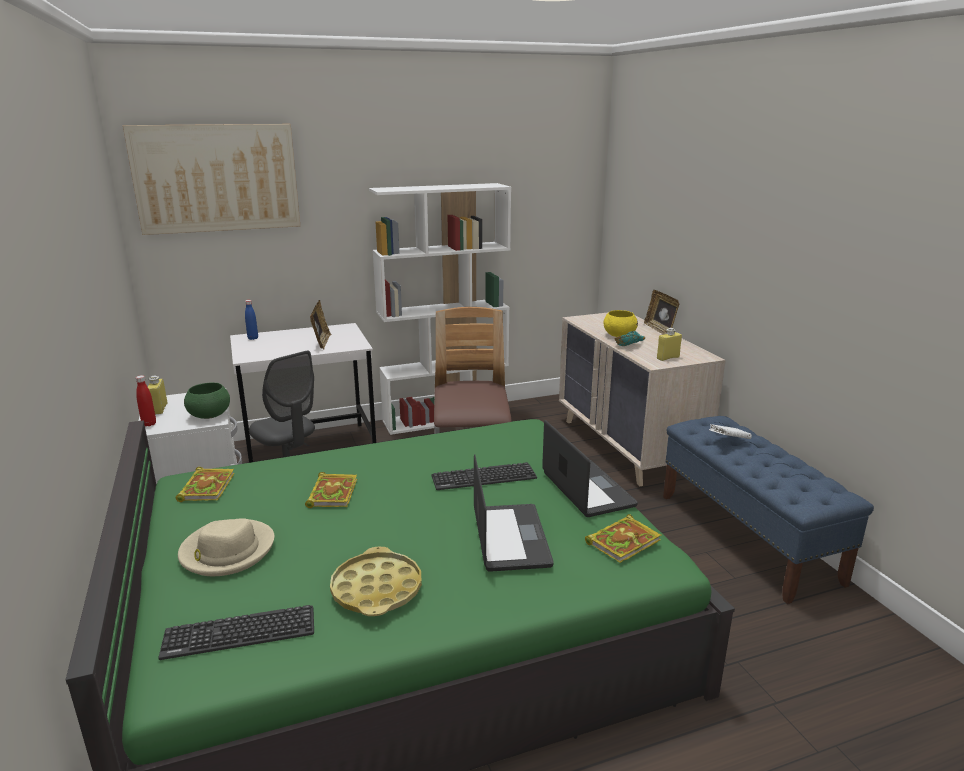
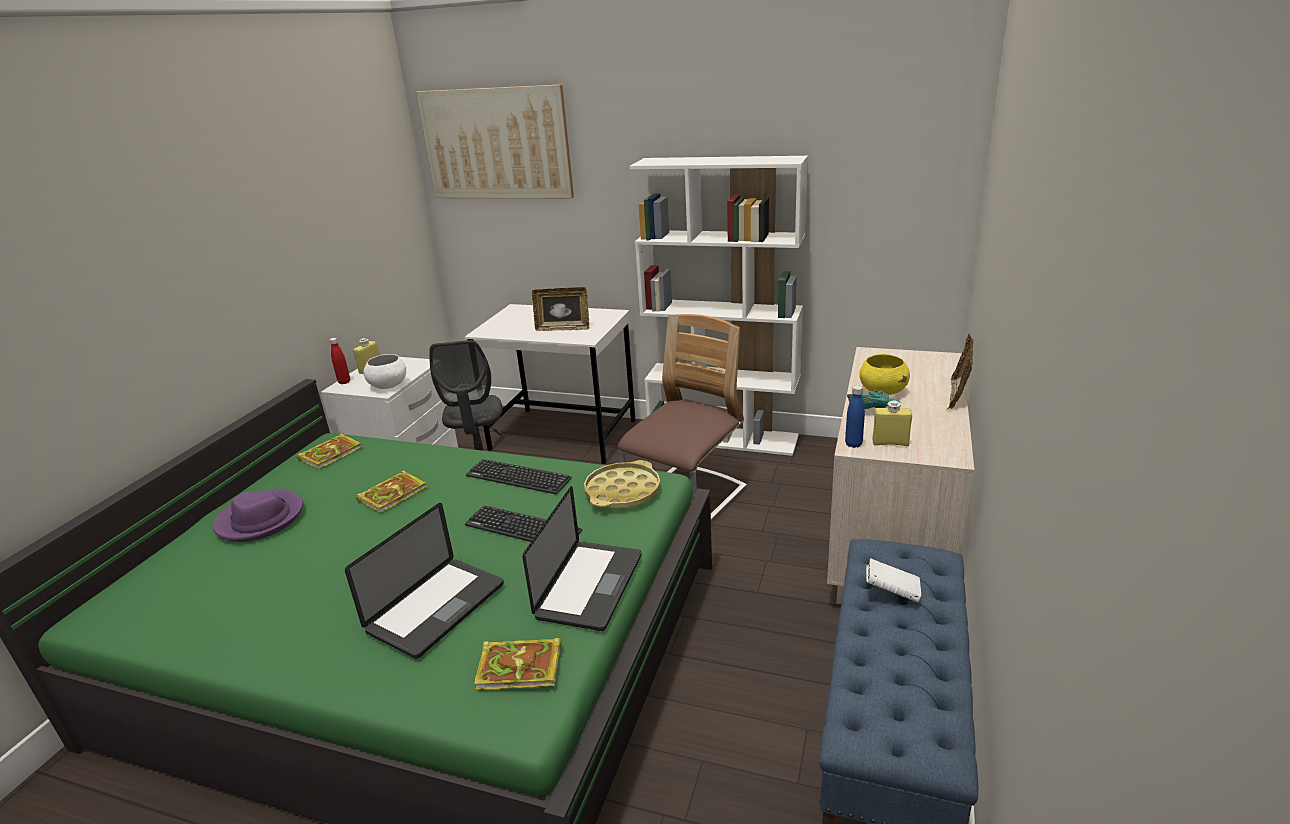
camera: 40 degrees right, 5 degrees up
(210, 416) = (388, 386): green bowl -> white bowl
(227, 551) = (260, 519): beige hat -> purple hat
(239, 633) = (168, 596): keyboard -> keyboard (518, 477)
(253, 338) = (520, 311): blue bottle -> blue bottle (853, 444)
(321, 343) = (563, 328): picture frame -> picture frame turned 60 degrees clockwise
(377, 589) = (283, 605): yellow tray -> yellow tray (623, 492)

